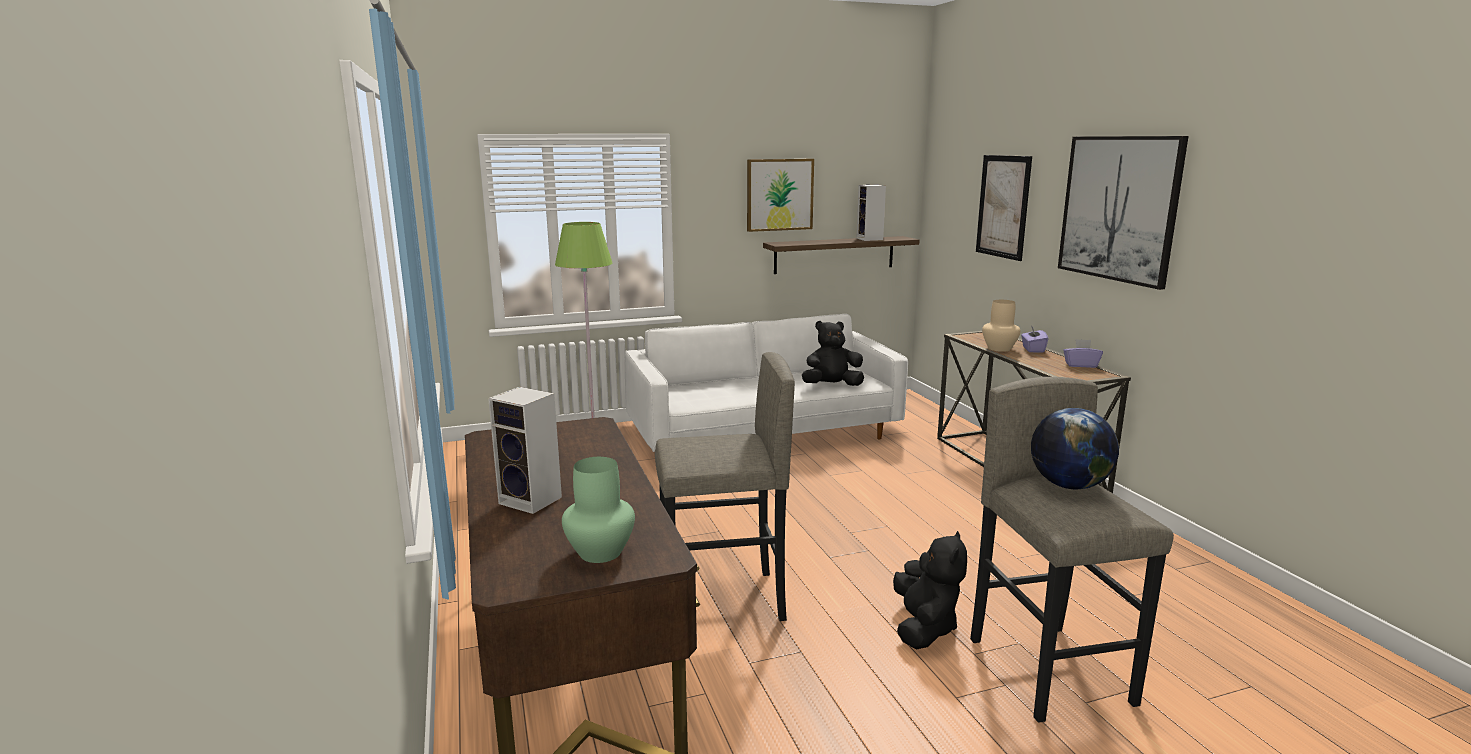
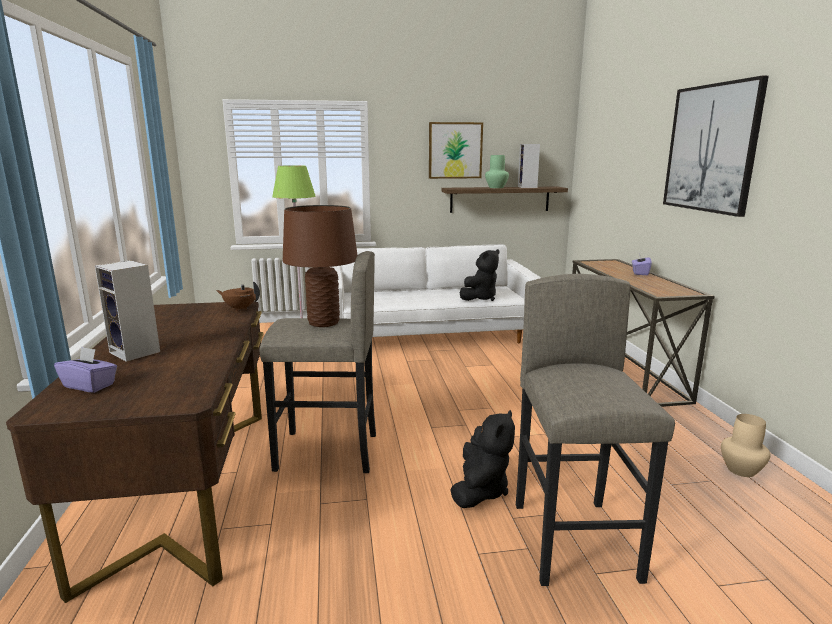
camera: 10 degrees right, 0 degrees up
(599, 429) = (240, 308): none -> brown teapot
(600, 552) = (144, 392): green vase -> green vase (496, 187)
(724, 443) = (323, 323): none -> brown table lamp
(831, 386) = (480, 298): black plush toy -> black plush toy turned 135 degrees clockwise
(998, 348) = (610, 271): beige vase -> beige vase (740, 470)
(1003, 206) = (627, 156): picture -> none
(1068, 485) = (591, 372): globe -> none
(1080, 365) = (674, 285): purple tissue box -> purple tissue box (90, 385)

